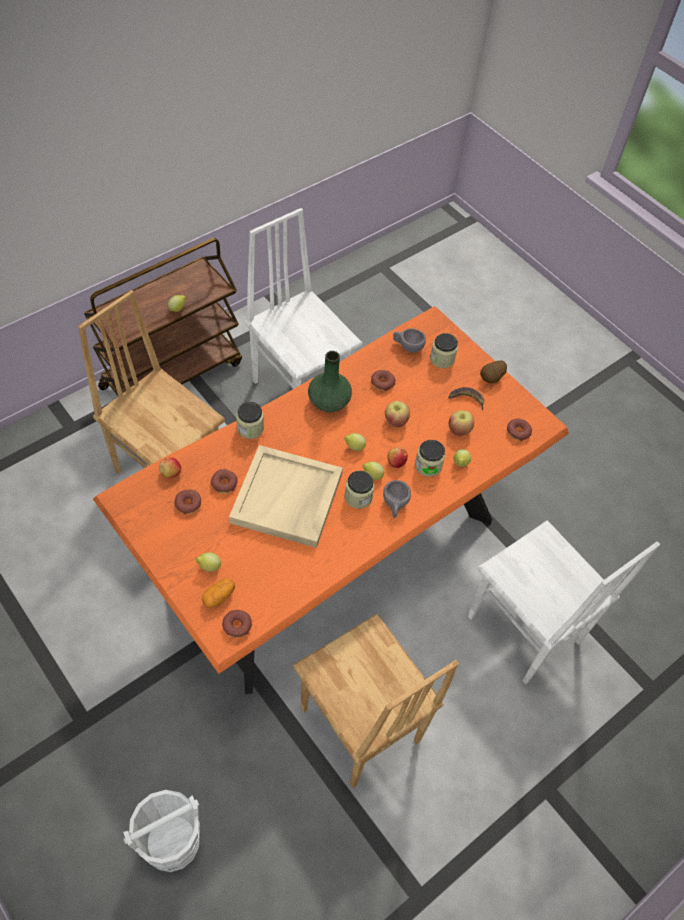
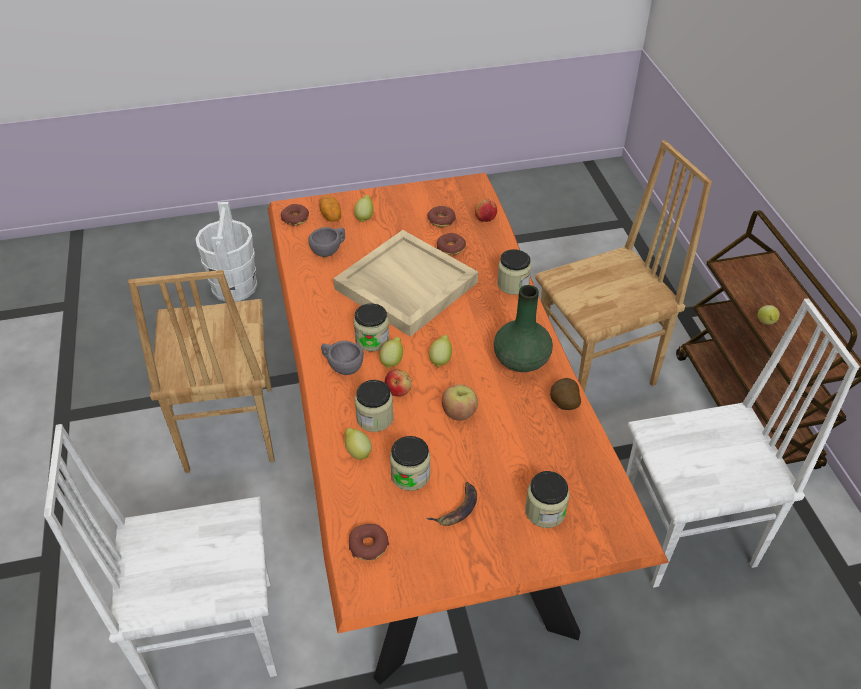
camera: 120 degrees right, 10 degrees down
(358, 727) = (227, 429): brown chair -> brown chair turned 90 degrees counterclockwise
(382, 383) = (529, 423): donut -> none
(407, 346) = (585, 478): grey cup -> grey cup (329, 250)
(459, 430) = (410, 475): apple -> jar
(491, 379) = (480, 560): potato -> potato (563, 405)

